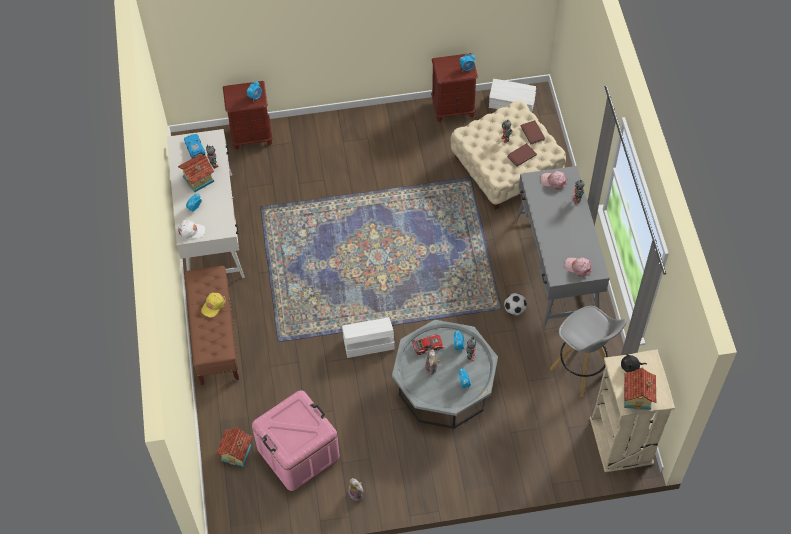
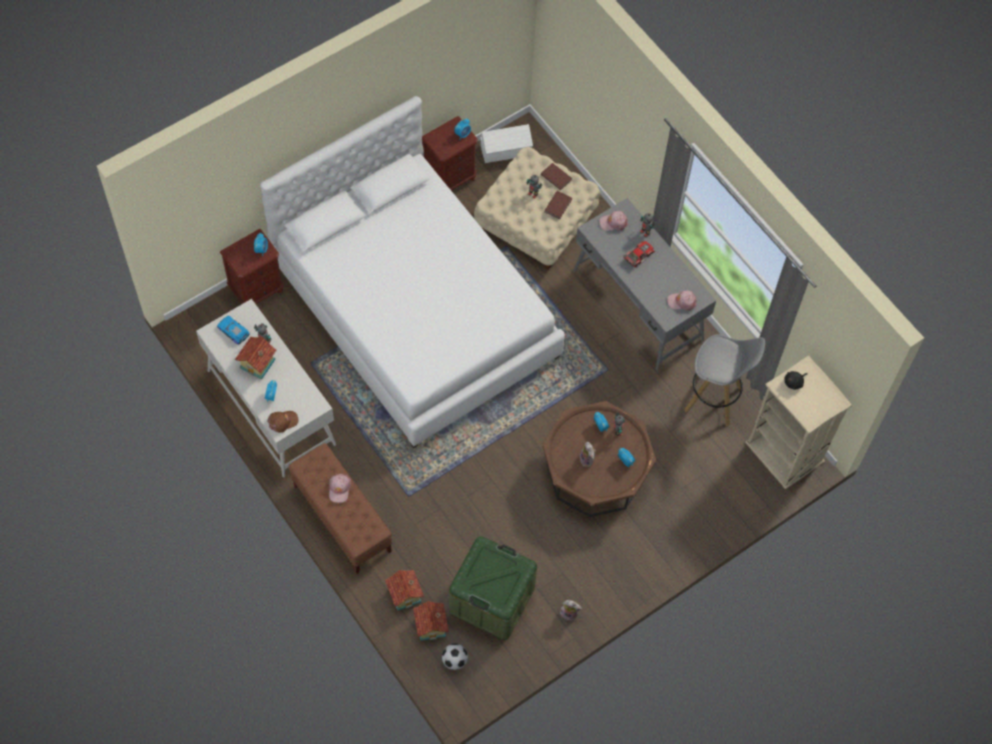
camera: 30 degrees left, 5 degrees up
(191, 231) = (283, 422): white cap -> brown cap
(213, 306) = (339, 489): yellow cap -> pink cap
(298, 453) = (491, 599): pink storage box -> green storage box
(367, 198) = (415, 309): none -> white bed
(368, 343) = (498, 459): white storage box -> none
(427, 345) = (570, 438): toy car -> toy car (638, 255)
(444, 387) = (595, 472): grey coffee table -> brown coffee table
(514, 309) = (621, 365): football -> football (454, 660)
(638, 396) = (815, 408): toy house -> toy house (405, 594)

